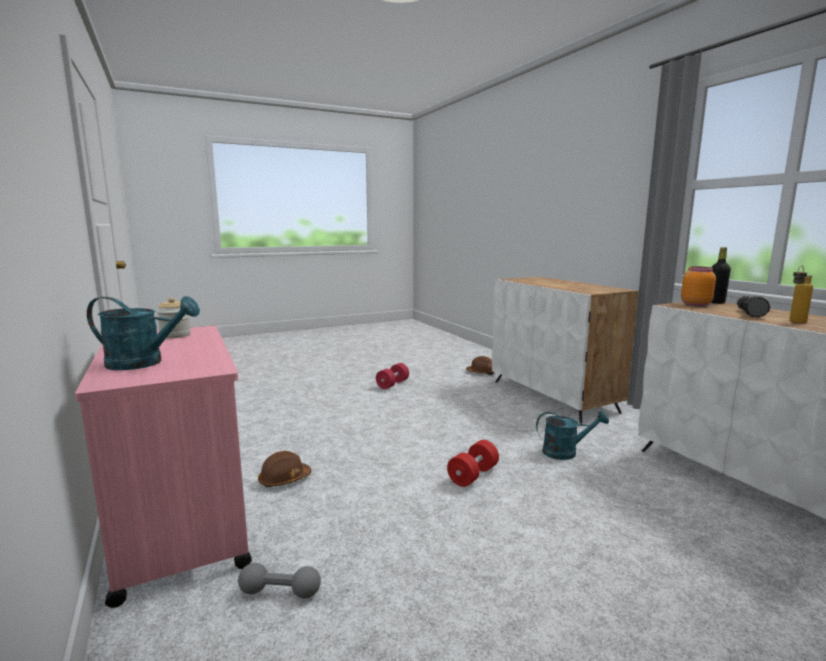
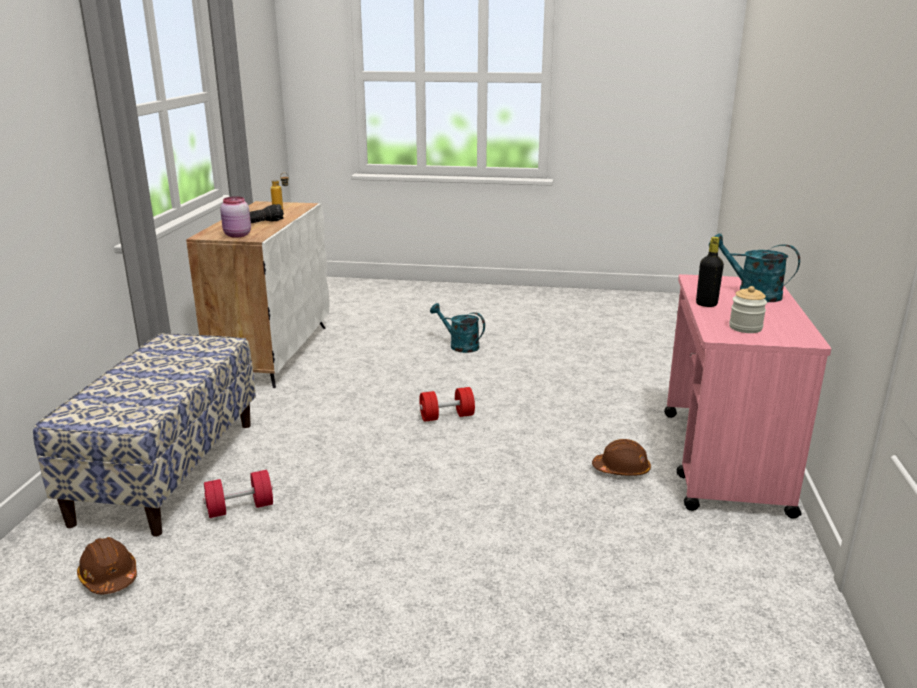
camera: 145 degrees left, 10 degrees up
(280, 592) = (647, 398): grey dumbbell -> none
(392, 384) = (317, 611): red dumbbell -> red dumbbell (240, 508)
(553, 396) = (168, 470): white cabinet -> bench
(566, 452) = (334, 407): turquoise watering can -> turquoise watering can (459, 346)
(694, 304) = (237, 235): orange jar -> pink jar
(716, 302) = (207, 234): black bottle -> black bottle (706, 304)

